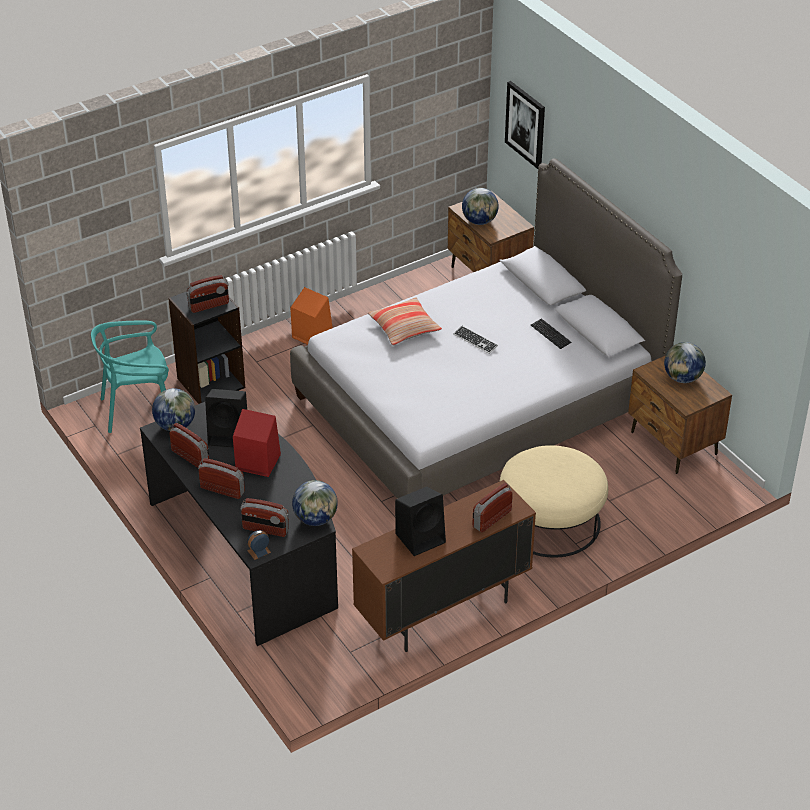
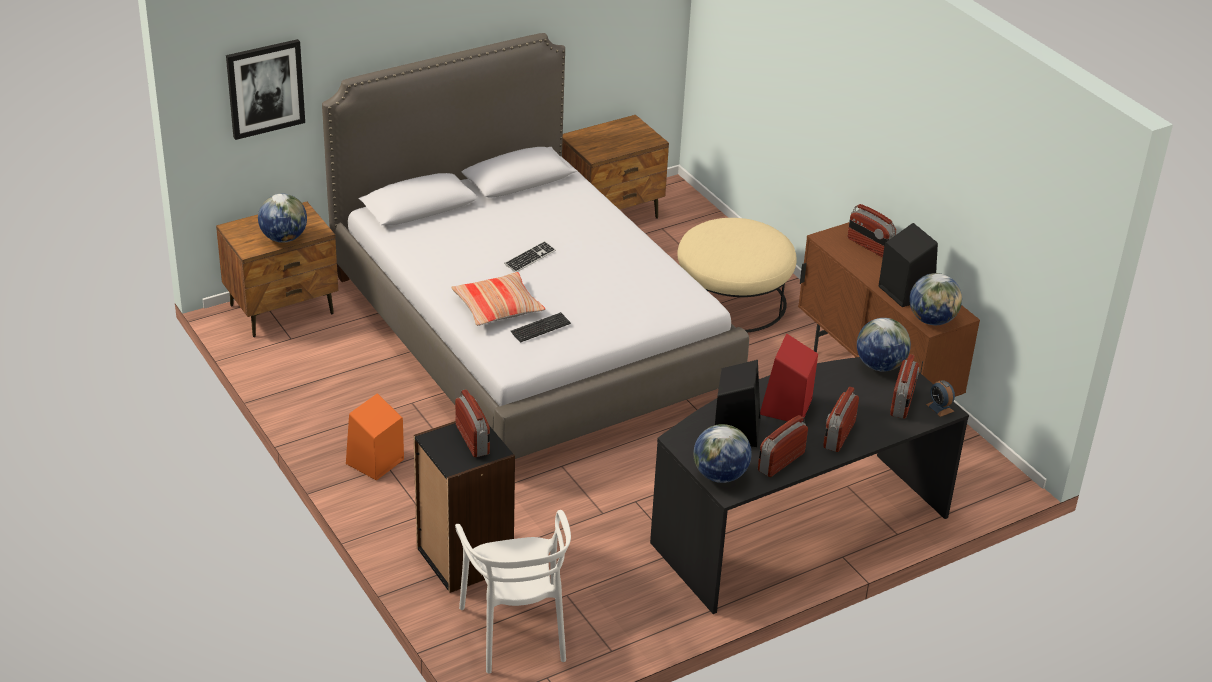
camera: 90 degrees left, 5 degrees down
(138, 410) = (516, 631): turquoise chair -> white chair
(550, 334) = (523, 209): keyboard -> keyboard (540, 328)
(682, 378) = (608, 137): globe -> globe (932, 320)

